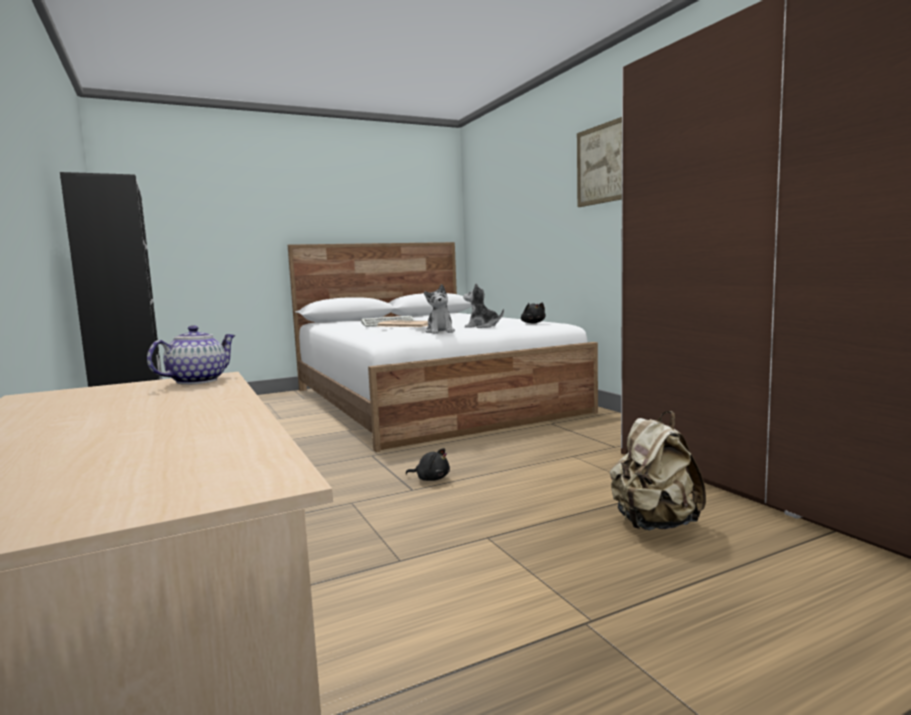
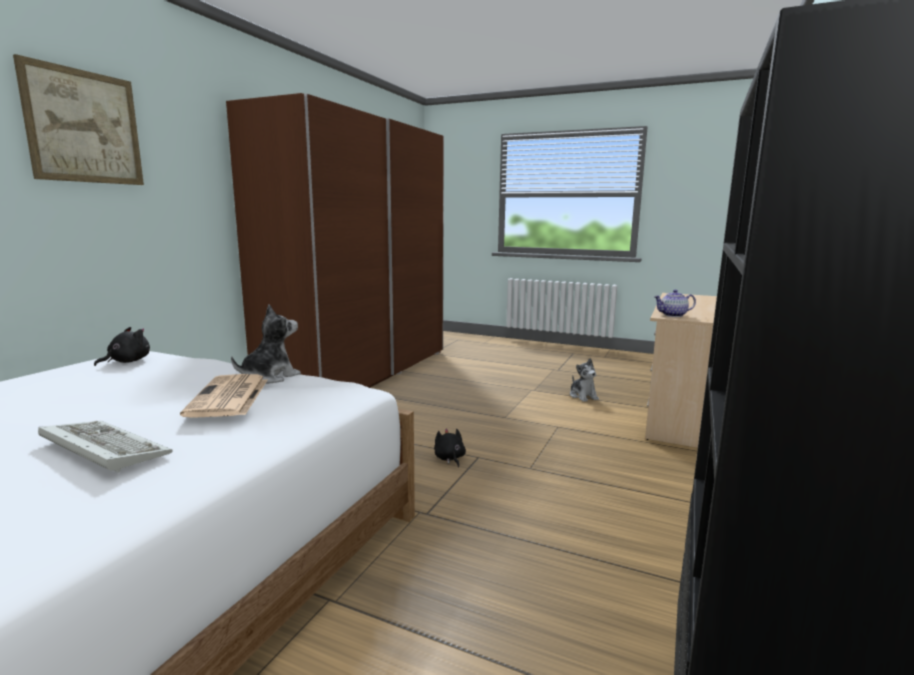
camera: 130 degrees left, 5 degrees up
(482, 326) = (177, 375): plush toy -> plush toy (583, 396)
(654, 524) = (437, 393): beige backpack -> none

